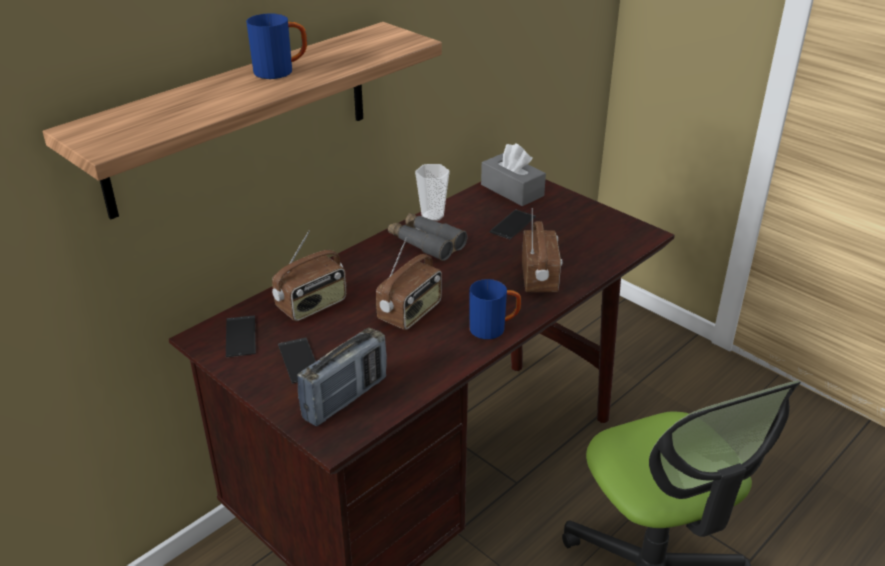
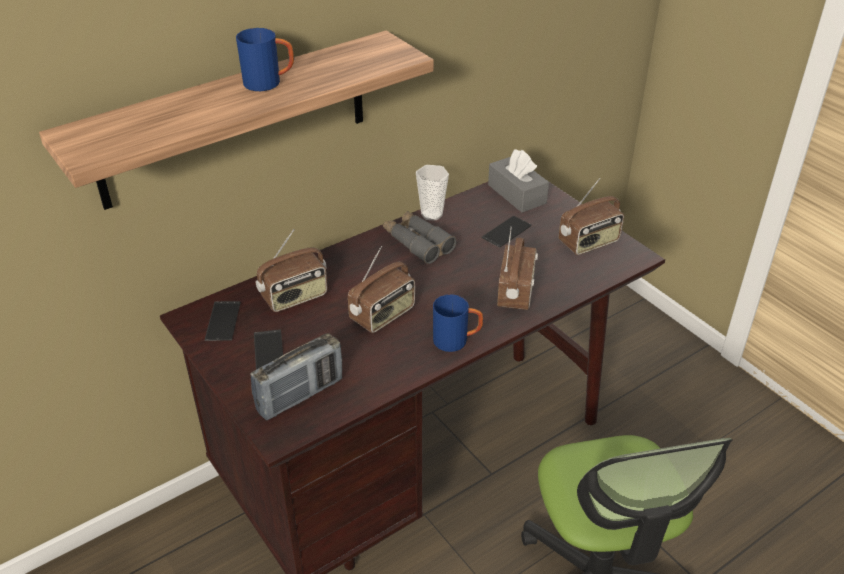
camera: 10 degrees right, 5 degrees up
(597, 227) = (589, 243): none -> radio

